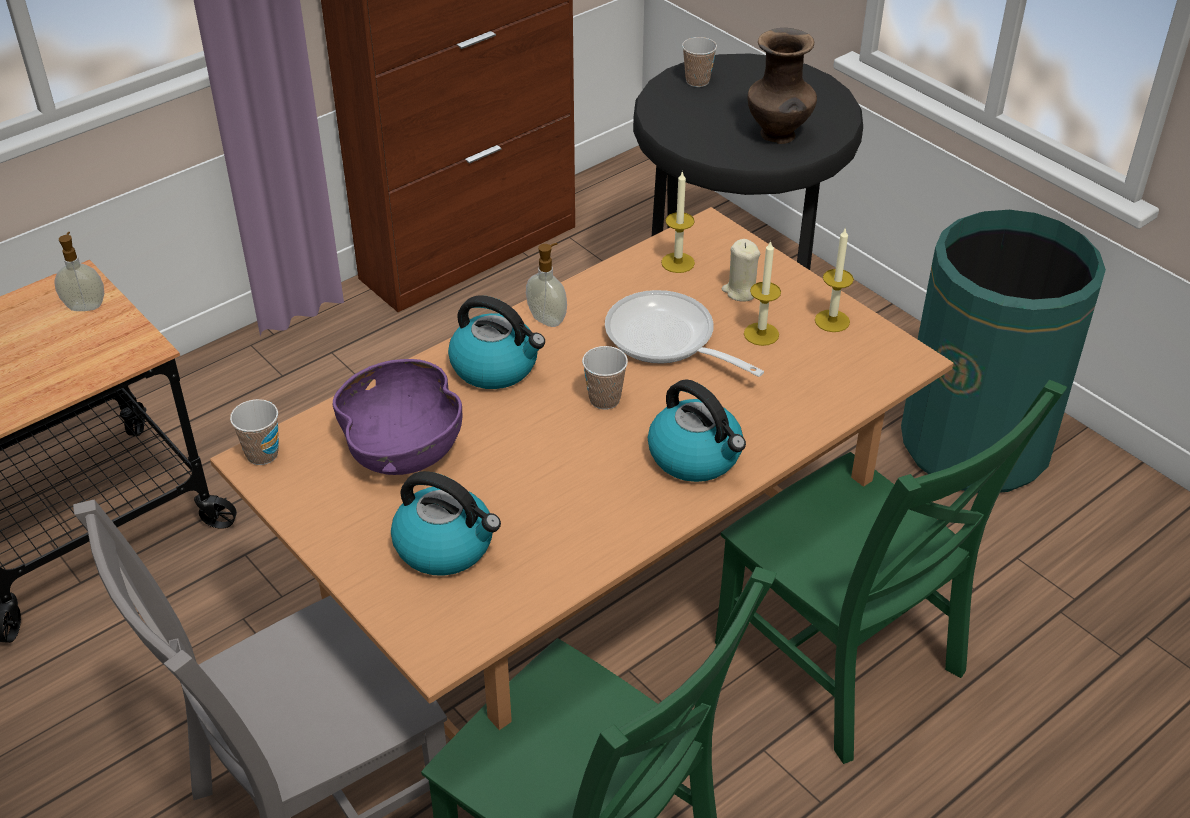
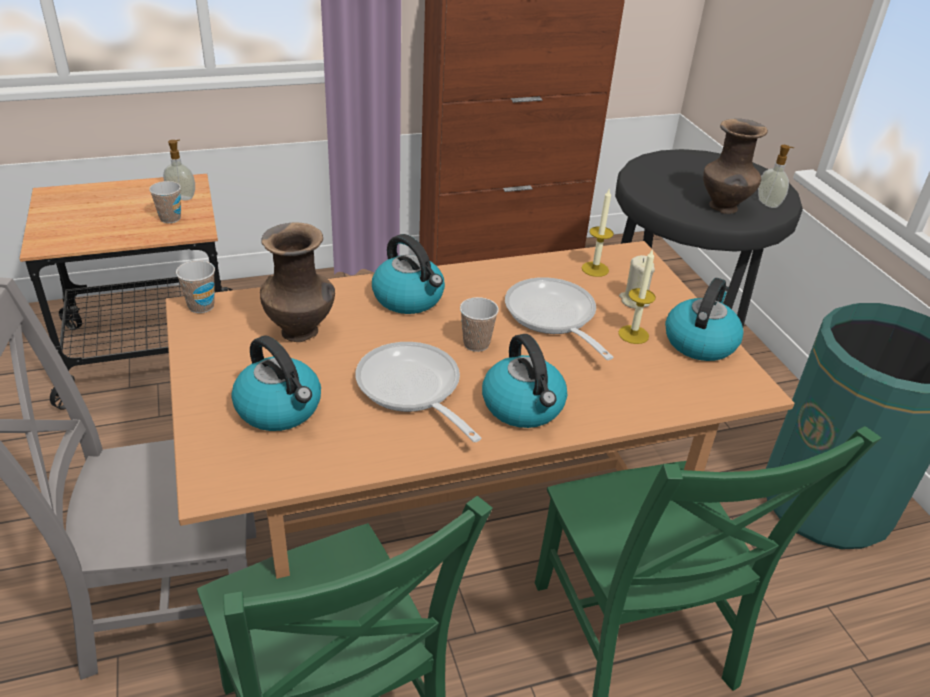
camera: 20 degrees right, 5 degrees down
(403, 448) = (301, 332): purple bowl -> brown vase
(548, 319) = (470, 278): soap dispenser -> soap dispenser (768, 203)
(571, 476) = (412, 390): none -> frying pan
(697, 81) = (679, 162): cup -> cup (170, 218)
(832, 321) = (700, 342): candle -> kettle

